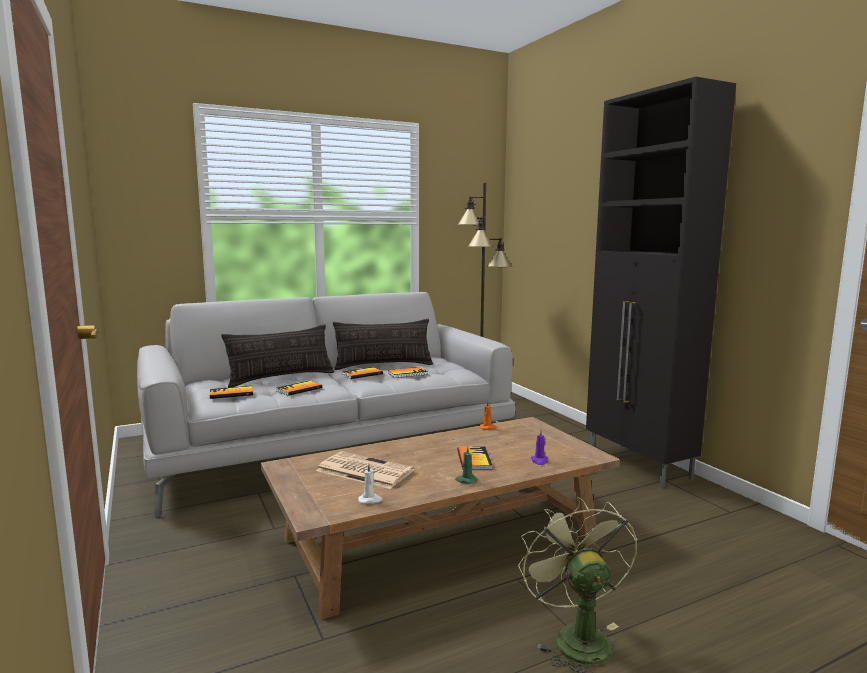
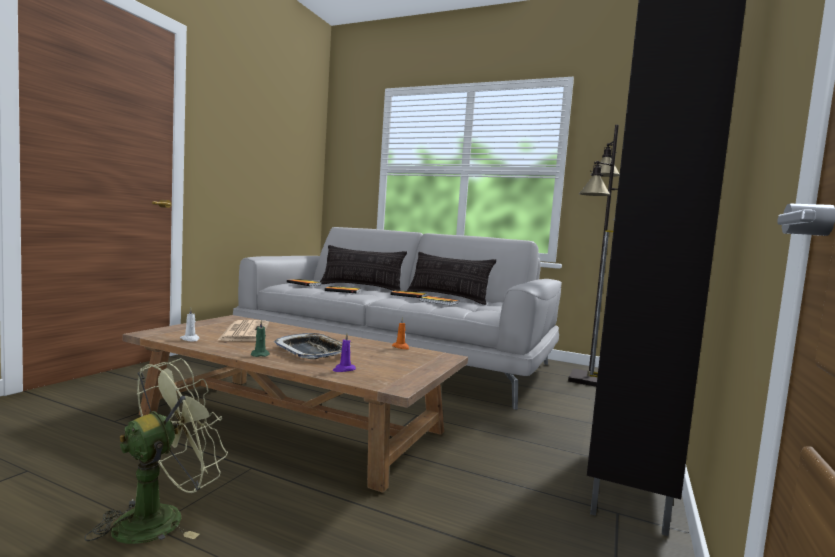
camera: 50 degrees right, 5 degrees down
(474, 459) = (312, 352): book -> tray

